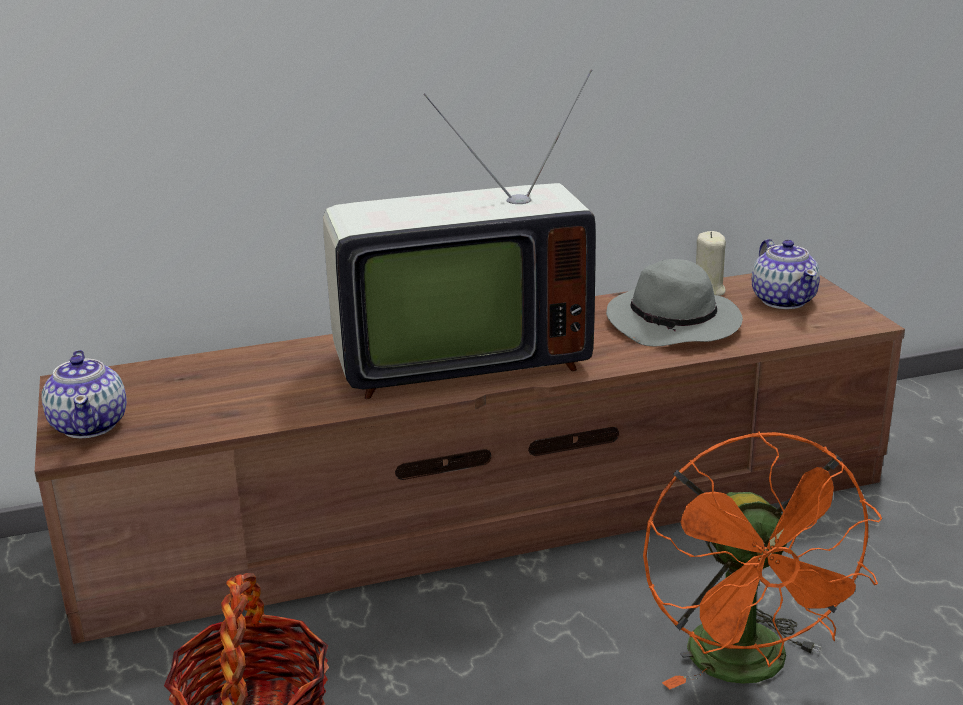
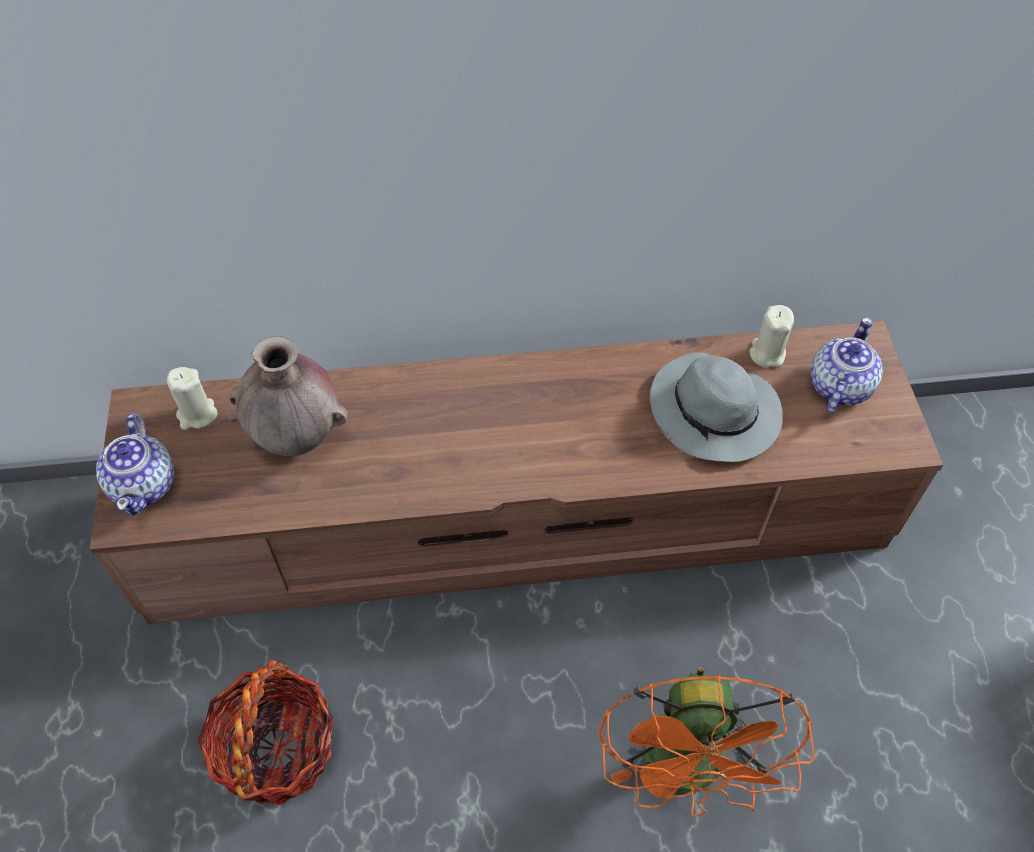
camera: 10 degrees right, 30 degrees up
(139, 379) = (197, 415): none -> beige candle
(253, 380) = (298, 436): none -> brown vase
(454, 360) = (488, 437): television -> none
(783, 300) = (838, 387): teapot -> teapot turned 150 degrees counterclockwise

